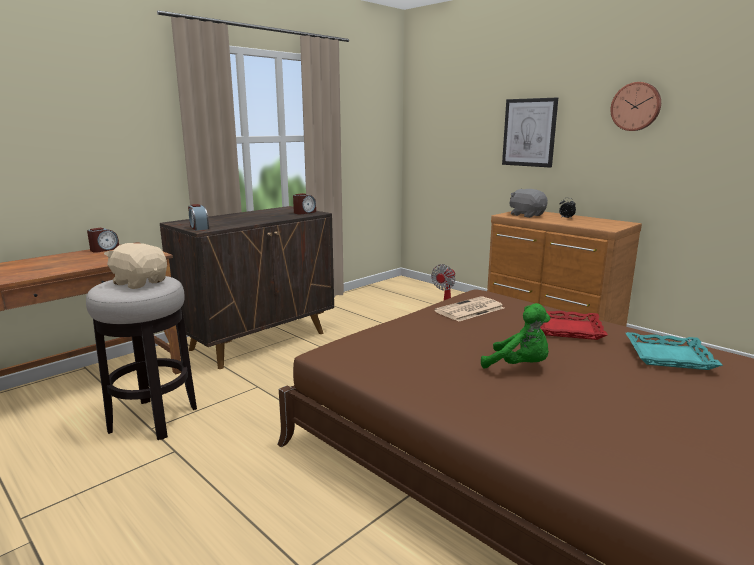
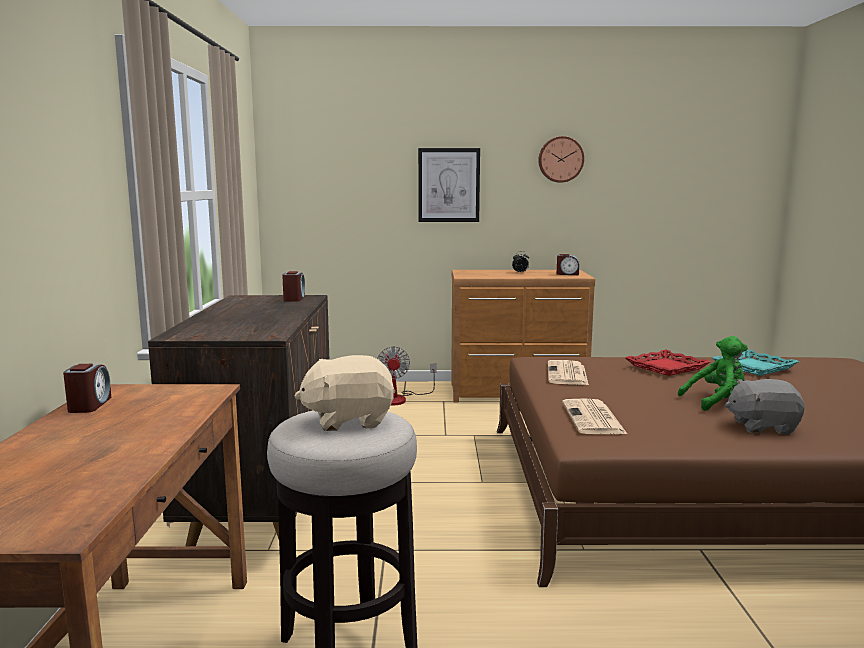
camera: 45 degrees left, 5 degrees down
(199, 227) = (252, 334): alarm clock -> alarm clock (567, 274)
(384, 342) = (593, 418): none -> newspaper
(526, 215) = (482, 274): grey plush toy -> grey plush toy (762, 426)

